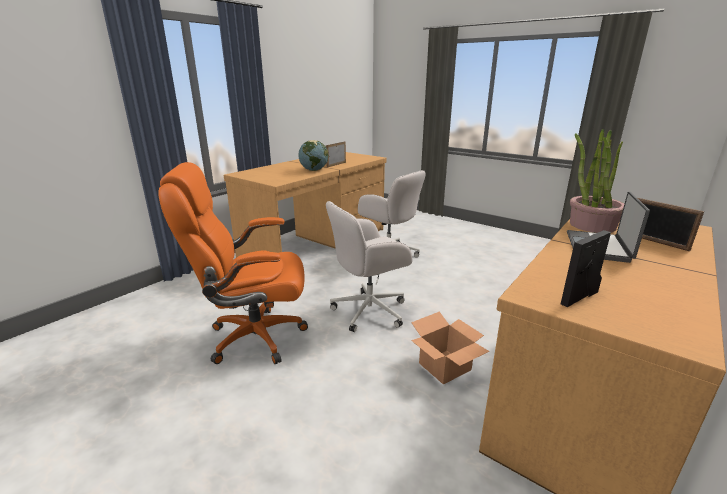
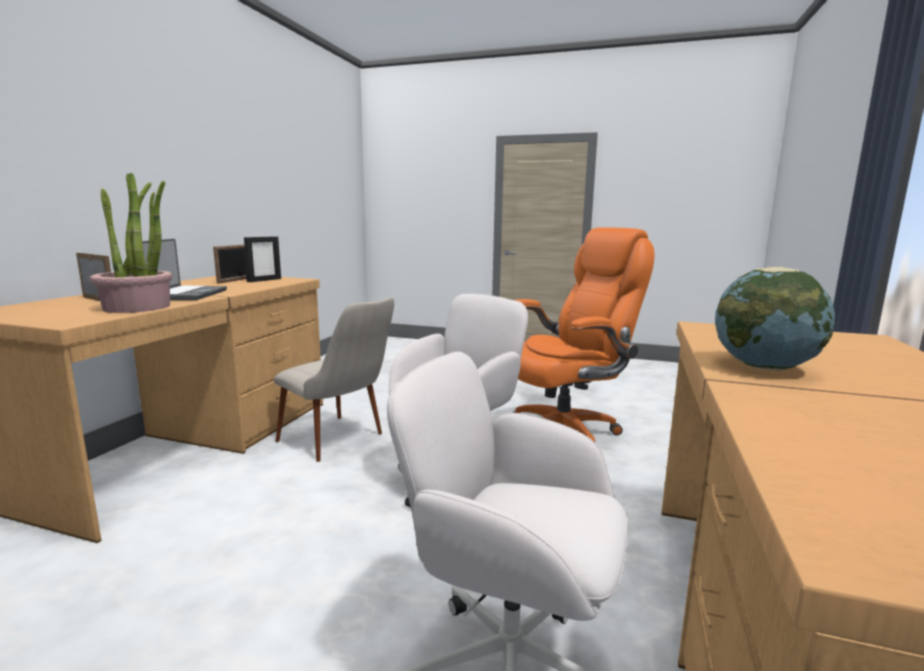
camera: 160 degrees right, 10 degrees down
(336, 164) = (801, 407): picture frame -> picture frame (235, 280)
(445, 366) = (341, 442): cardboard box -> beige chair

